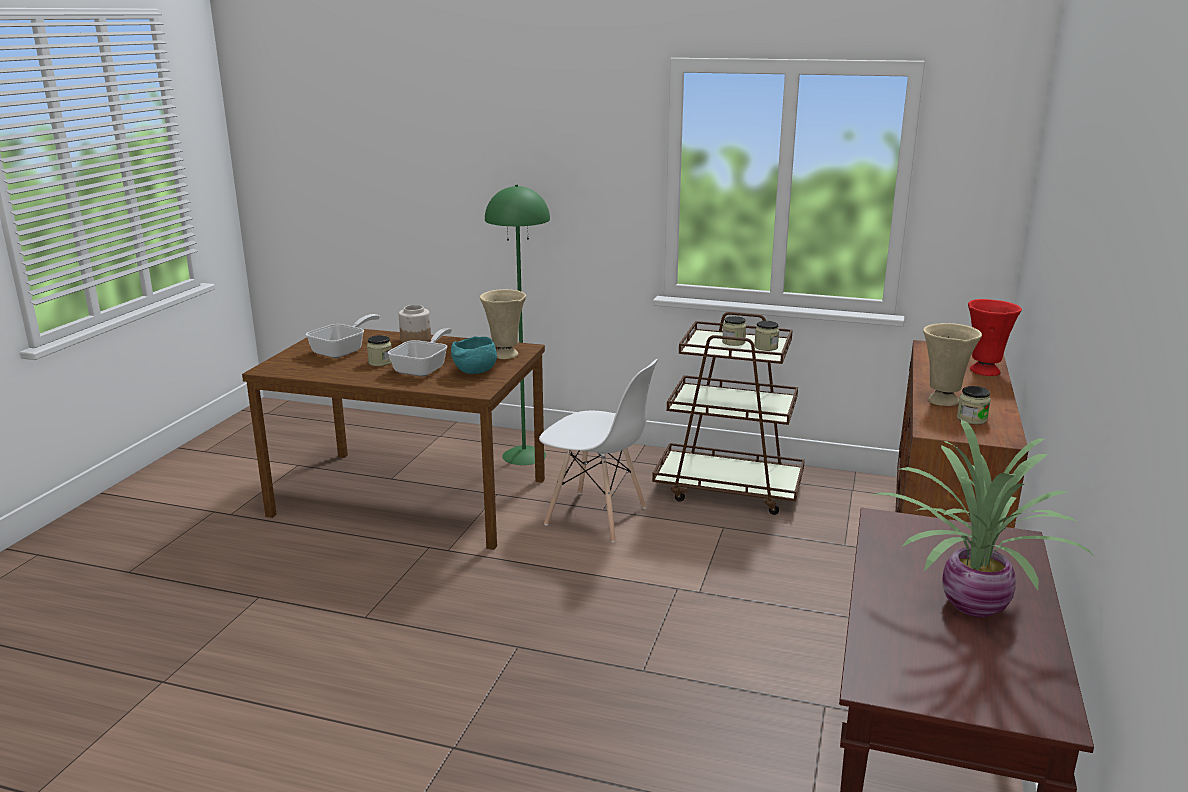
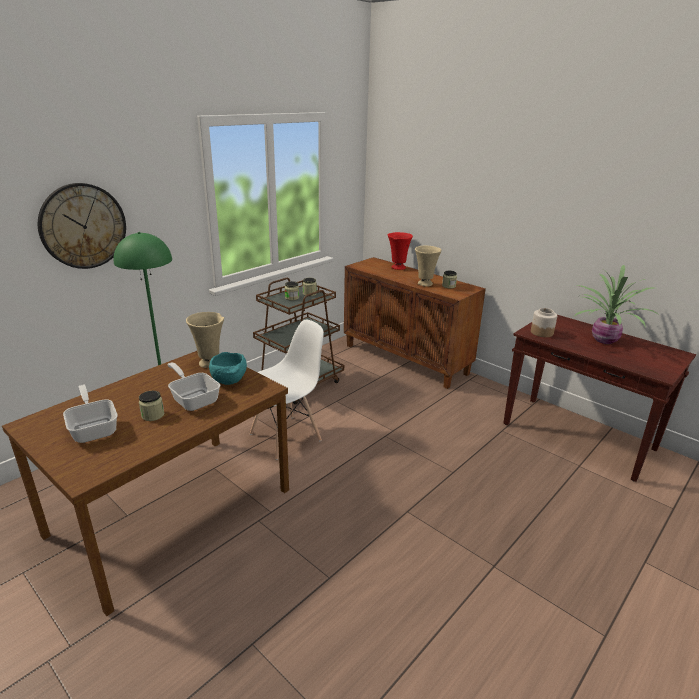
camera: 65 degrees left, 5 degrees up
(416, 339) = (119, 389): jar -> jar (541, 332)
(507, 172) = (83, 226): none -> wall clock

